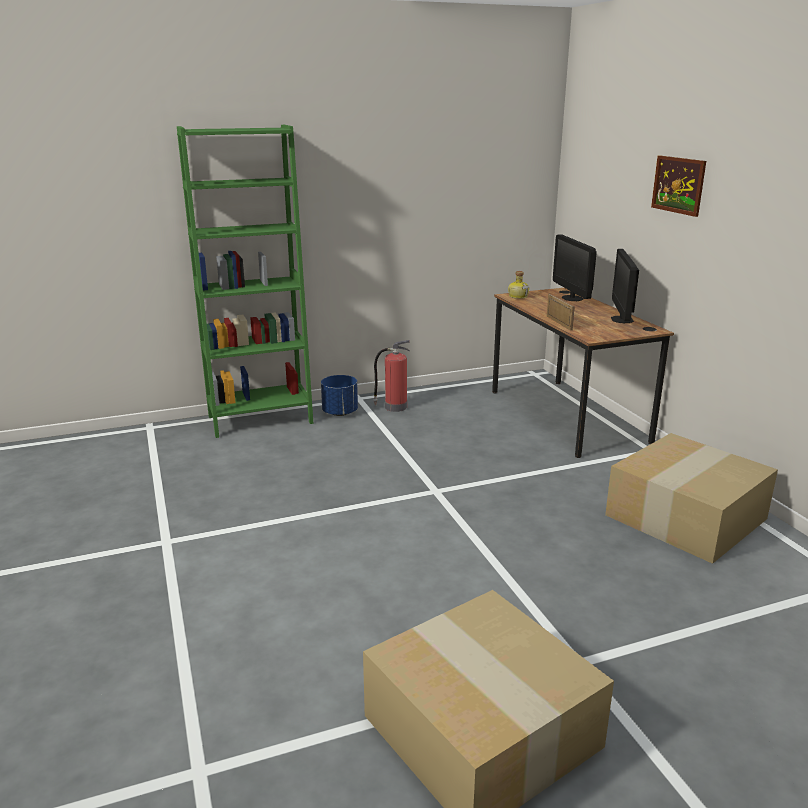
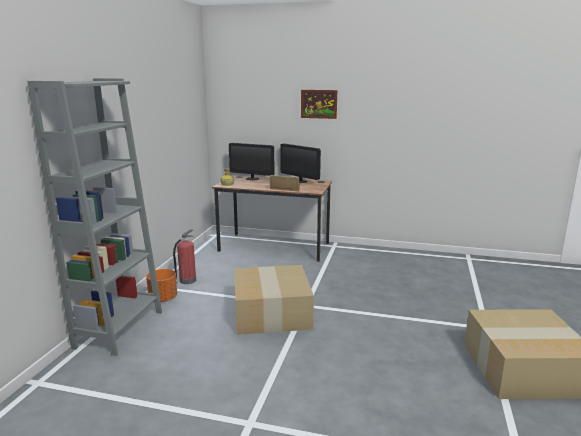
camera: 55 degrees left, 5 degrees down
(260, 419) = (119, 329): green bookcase -> grey bookcase
(340, 412) = (163, 298): blue planter -> orange planter
(685, 515) = (395, 263): cardboard box -> cardboard box (270, 312)

